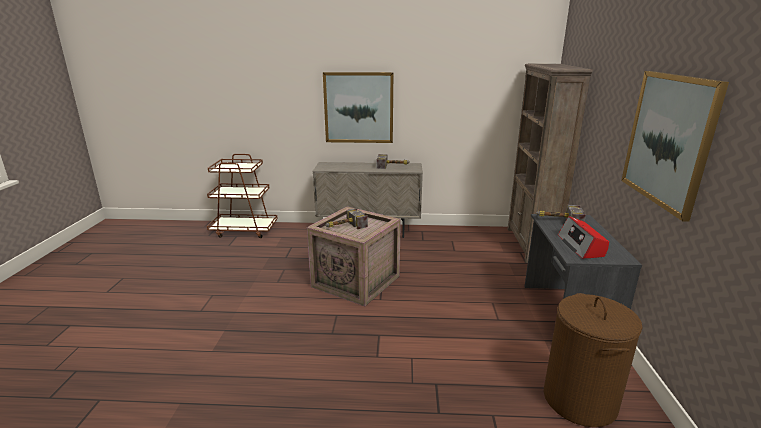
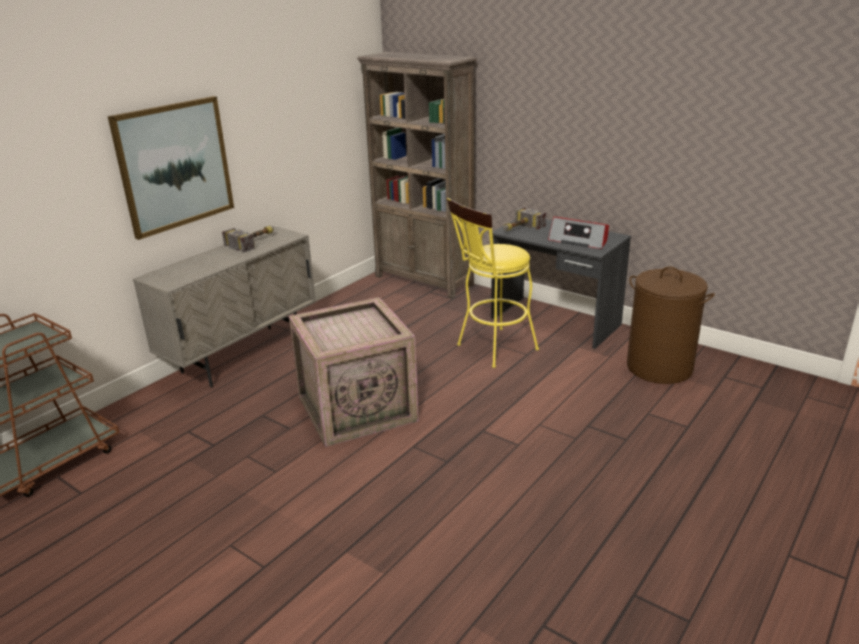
camera: 55 degrees left, 5 degrees up
(344, 226) = (342, 336): hammer -> none
(483, 302) = (492, 349): none -> yellow stool
(668, 140) = (633, 118): picture -> none

